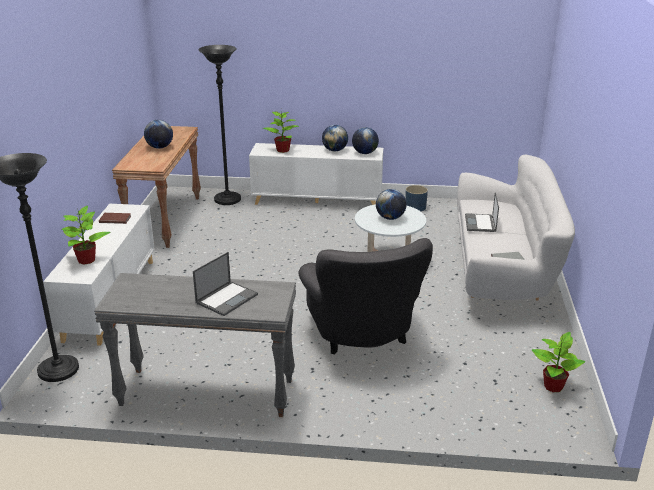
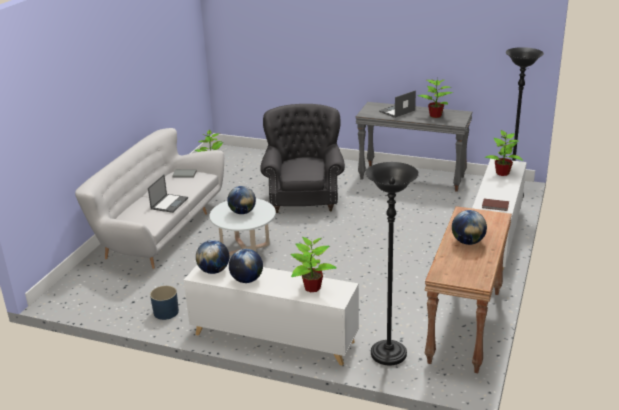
camera: 165 degrees left, 0 degrees up
(160, 293) = (436, 115): none -> potted plant

